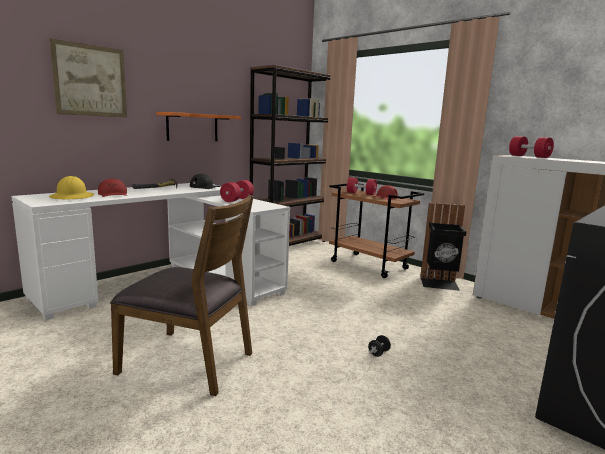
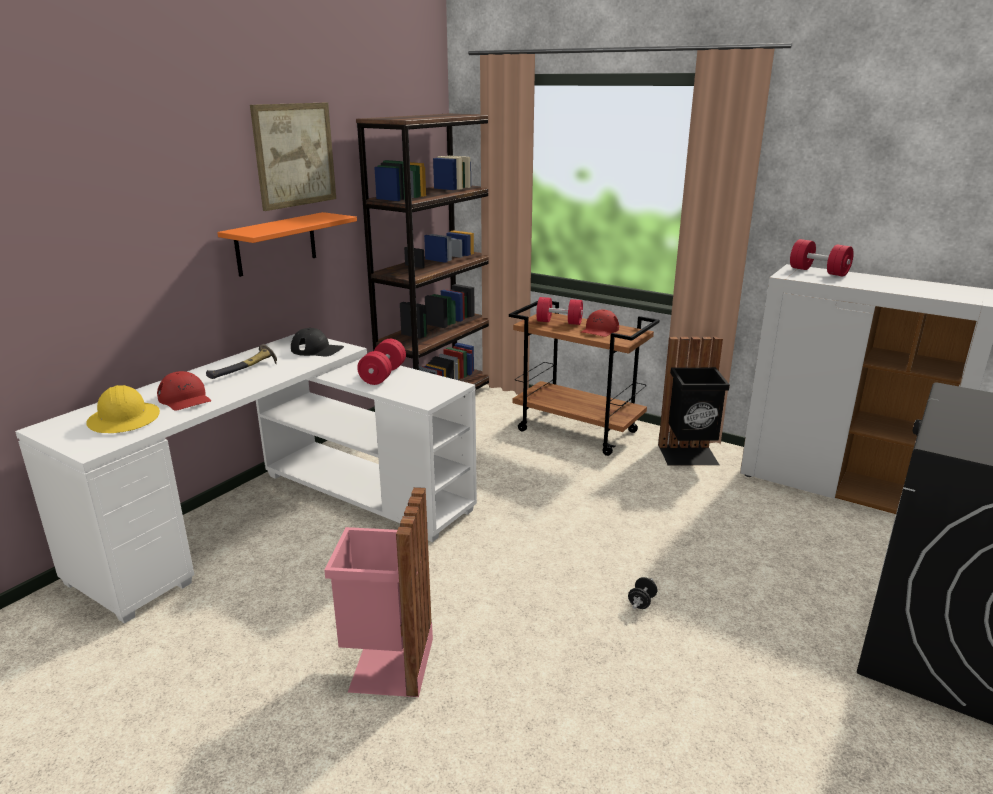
camera: 10 degrees left, 10 degrees up
(90, 80) = (108, 204): picture -> picture (295, 155)
(189, 362) = (387, 664): brown chair -> pink trash can

